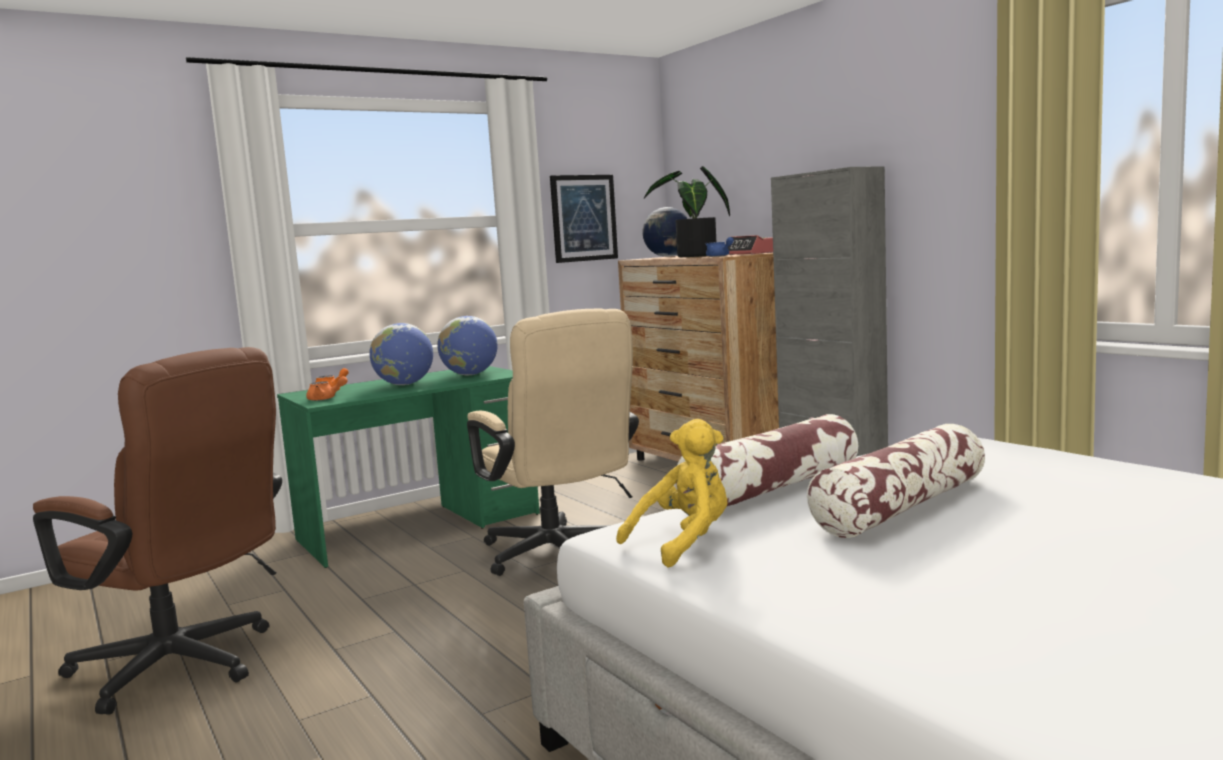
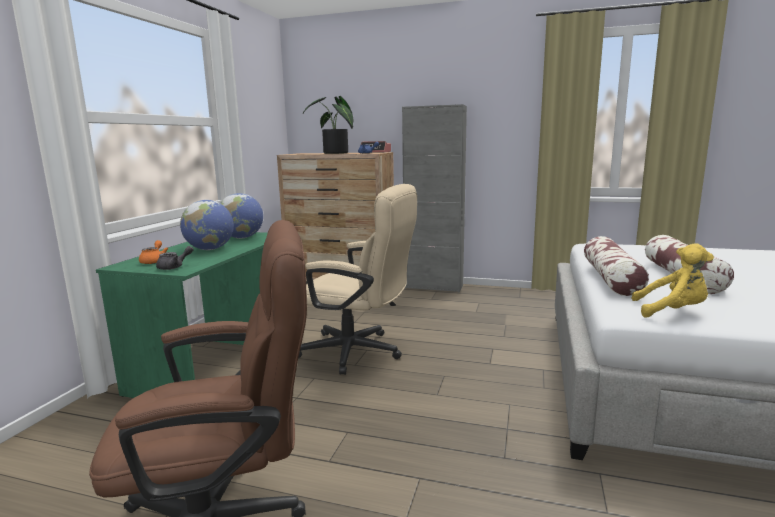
camera: 40 degrees left, 5 degrees up
(325, 399) = (174, 267): orange teapot -> grey teapot
(583, 218) = (252, 124): picture -> none
(668, 256) = (303, 153): globe -> none
(684, 543) = (672, 311): yellow plush toy -> yellow plush toy turned 90 degrees clockwise

